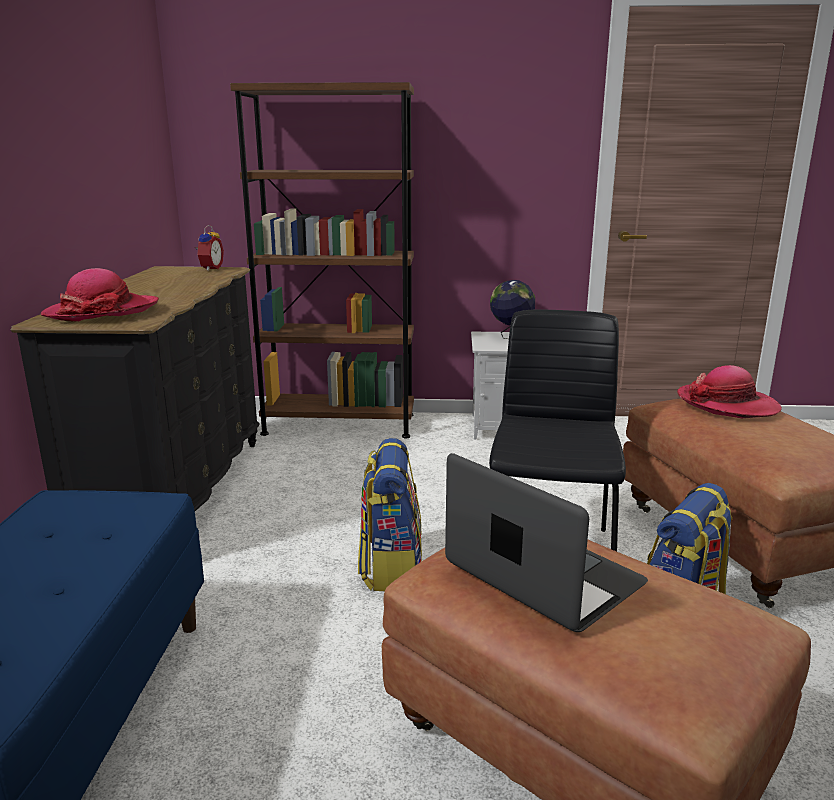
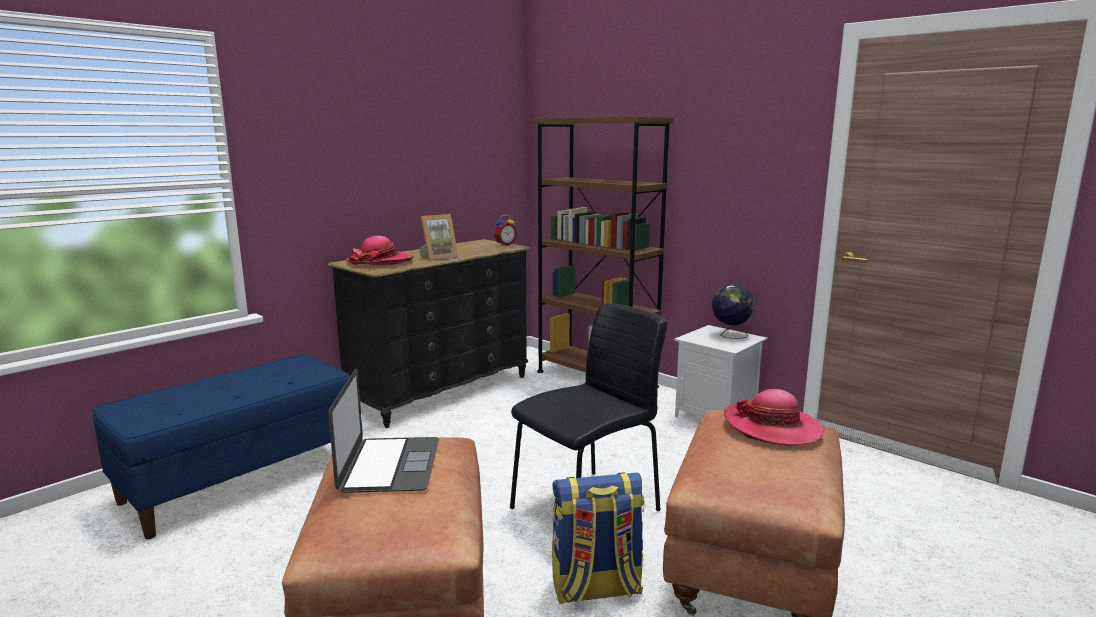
camera: 40 degrees right, 5 degrees down
(172, 294) = (438, 257): none -> picture frame
(390, 567) = (482, 472): backpack -> none

